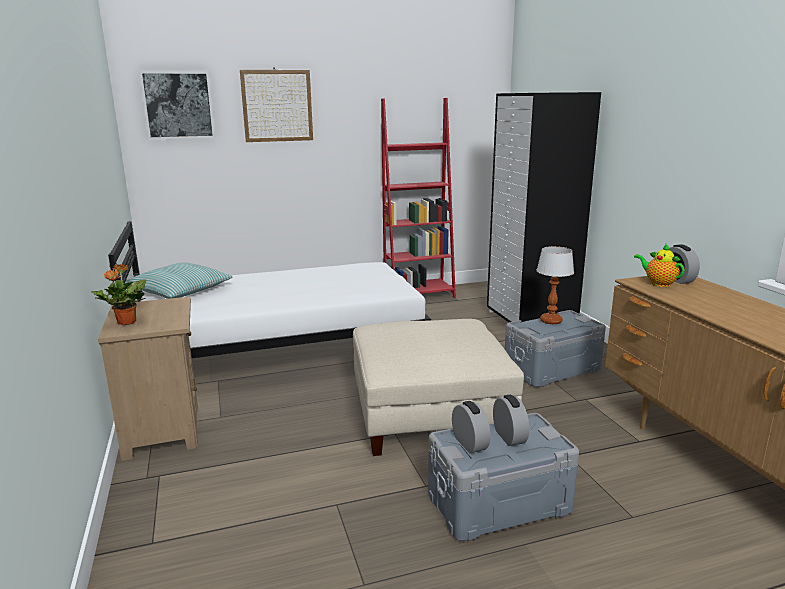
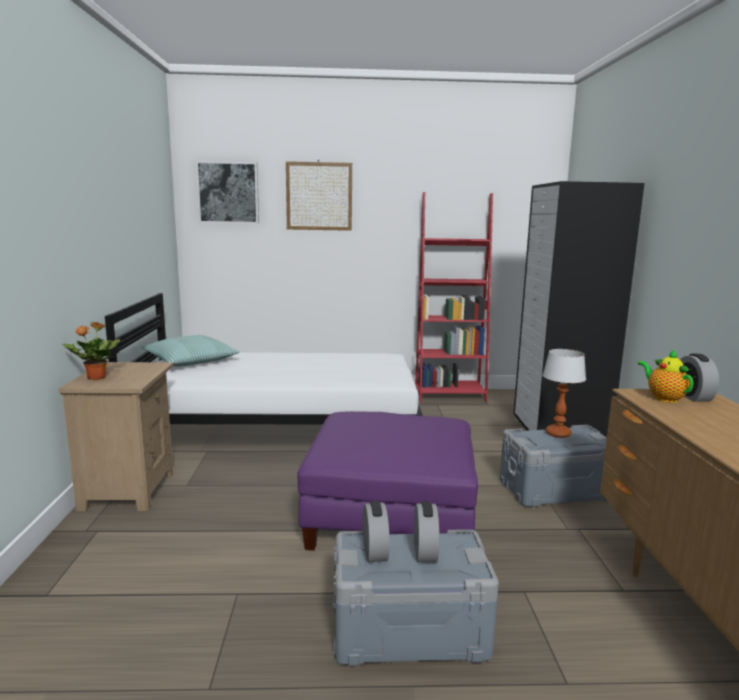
camera: 15 degrees right, 5 degrees down
(429, 413) = (391, 515): beige ottoman -> purple ottoman

